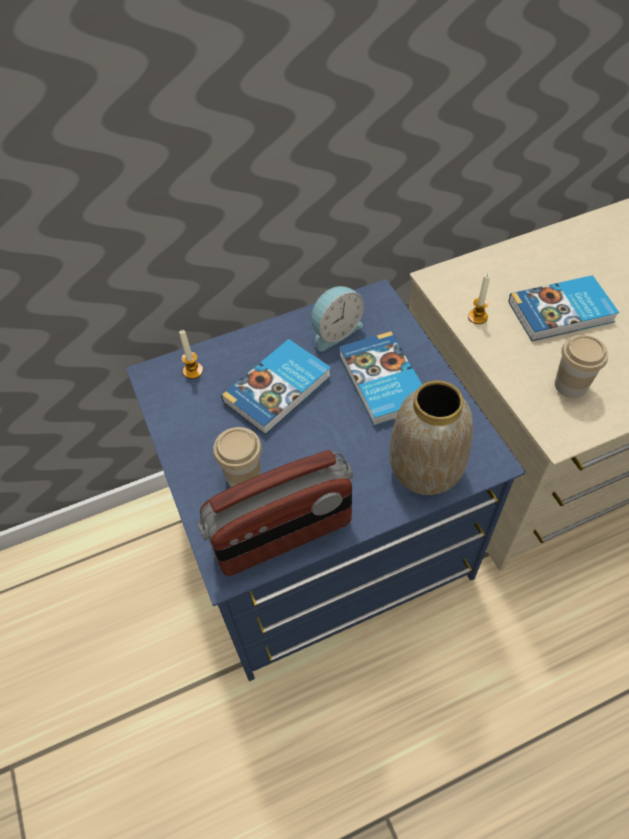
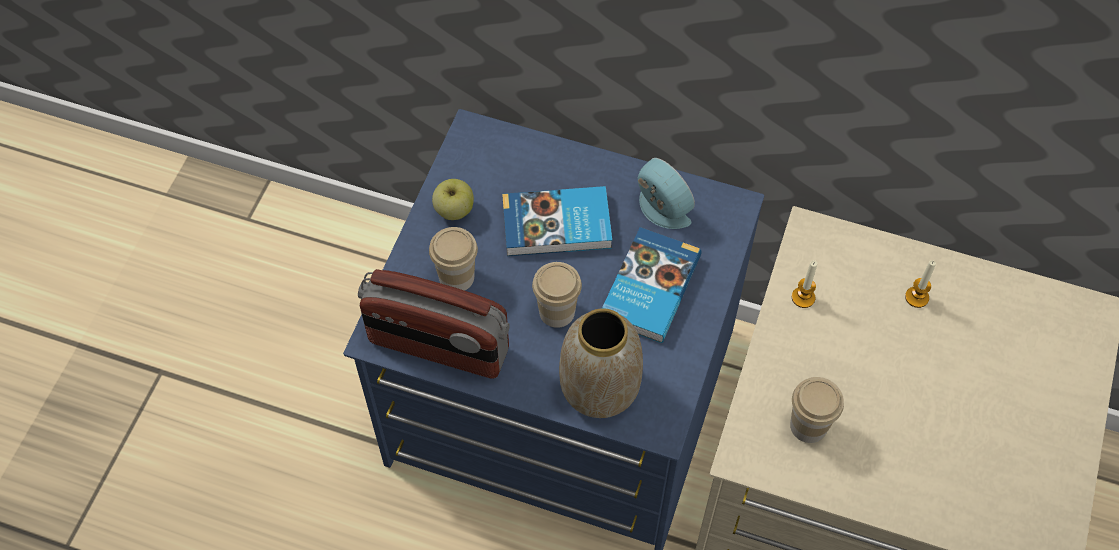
camera: 40 degrees right, 5 degrees up
(193, 371) = (507, 154): candle -> candle (916, 297)
(193, 434) = (454, 210): none -> apple
(334, 331) = (660, 210): alarm clock -> alarm clock turned 135 degrees counterclockwise
(340, 443) = (557, 311): none -> cup
(562, 313) = (888, 357): book -> none

